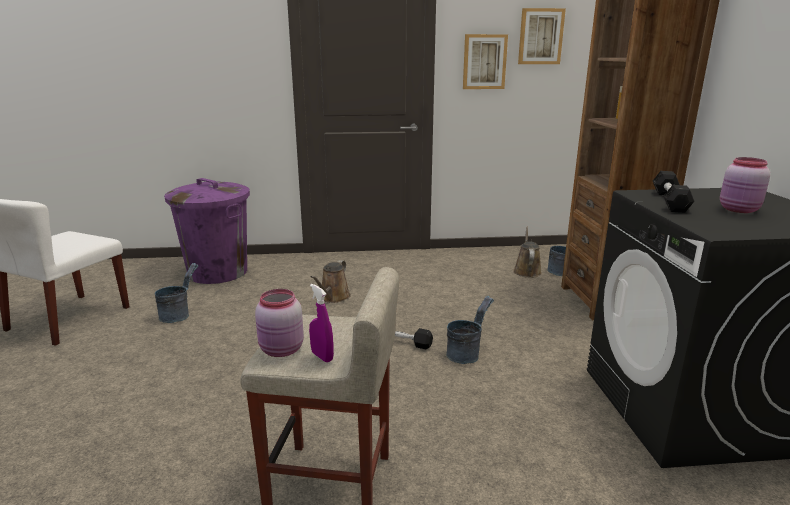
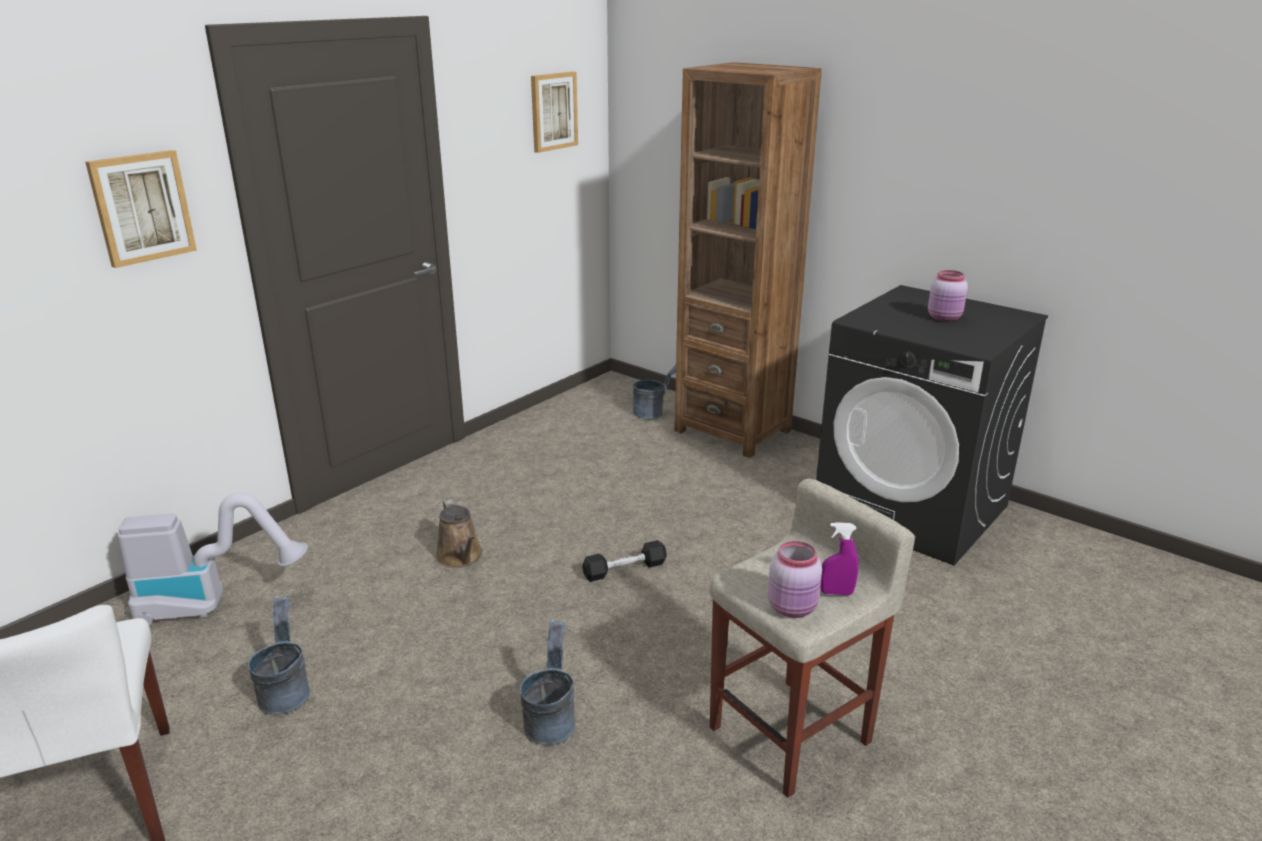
camera: 45 degrees left, 5 degrees up
(218, 272) = (212, 603): purple trash can -> vacuum cleaner
(466, 354) = (703, 549): grey bucket -> grey bucket (551, 720)
(484, 62) = (498, 155): picture -> picture (142, 207)
(526, 271) = (616, 425): brown watering can -> none
(669, 201) = (892, 323): black dumbbell -> none

